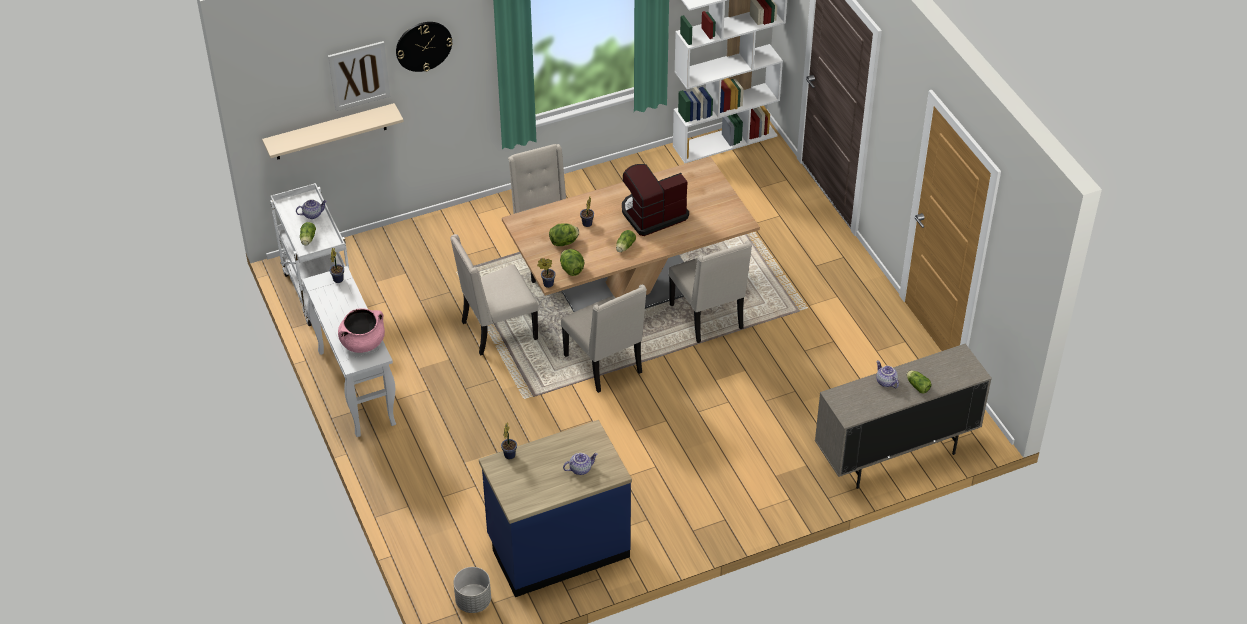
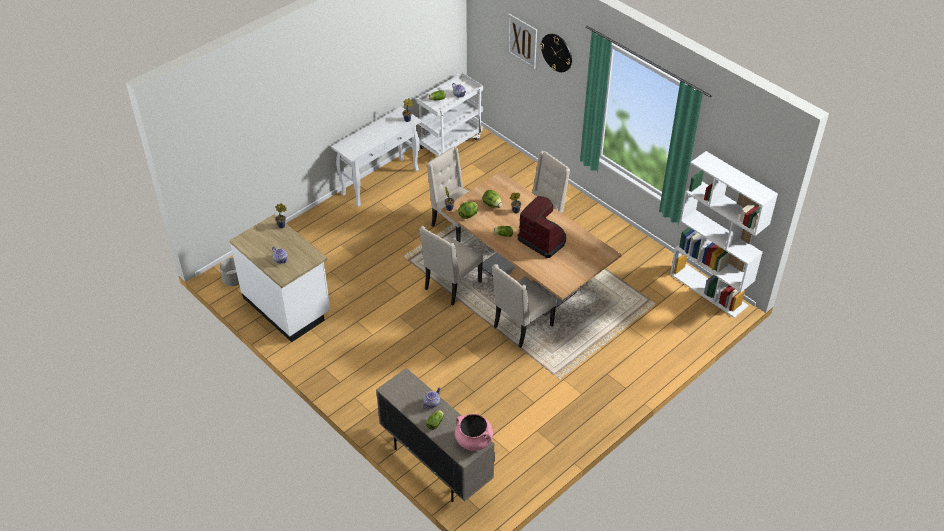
camera: 70 degrees right, 0 degrees up
(330, 132) = (504, 64): beige shelf -> none
(363, 342) = (359, 145): pink cooking pot -> pink cooking pot (474, 440)
(558, 547) = (287, 306): blue counter -> white counter

